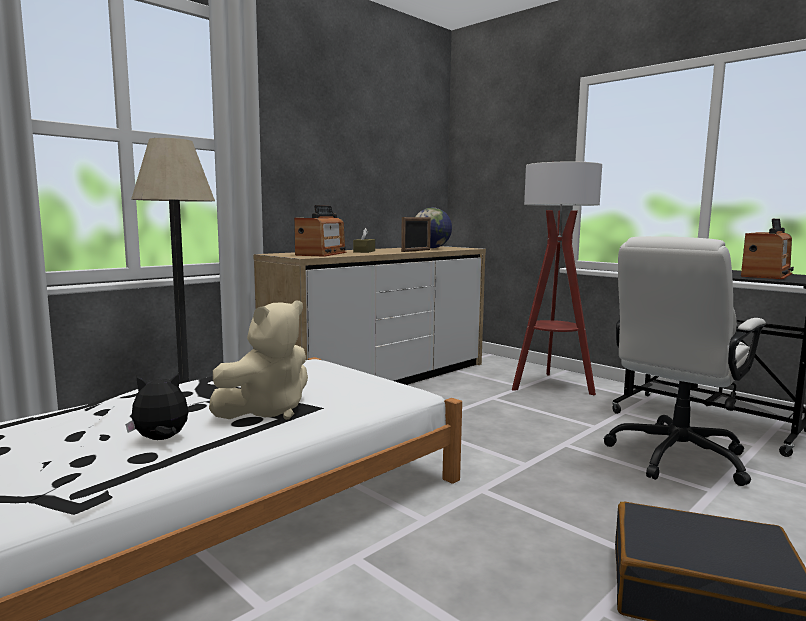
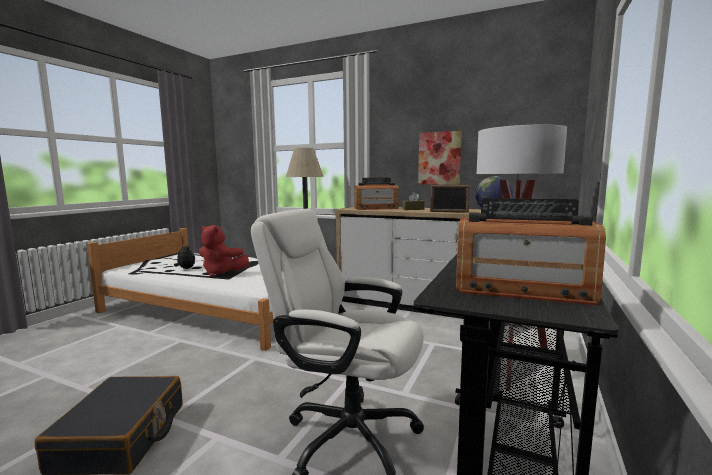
camera: 70 degrees right, 0 degrees up
(267, 411) = (221, 273): beige plush toy -> red plush toy
(338, 181) = (439, 158): none -> picture

